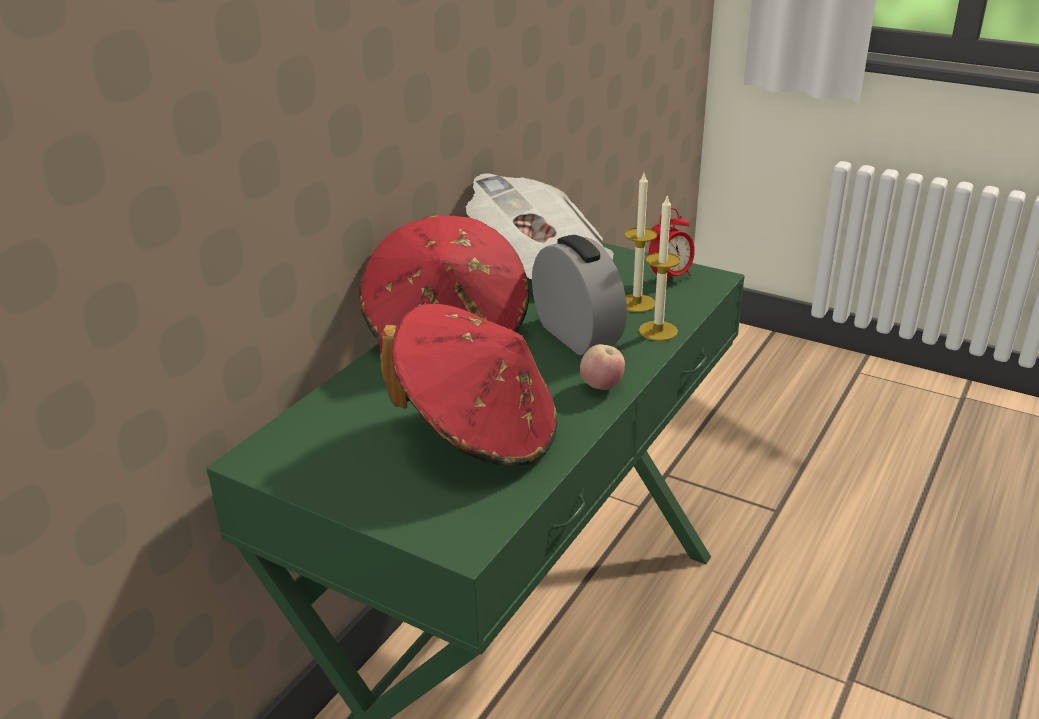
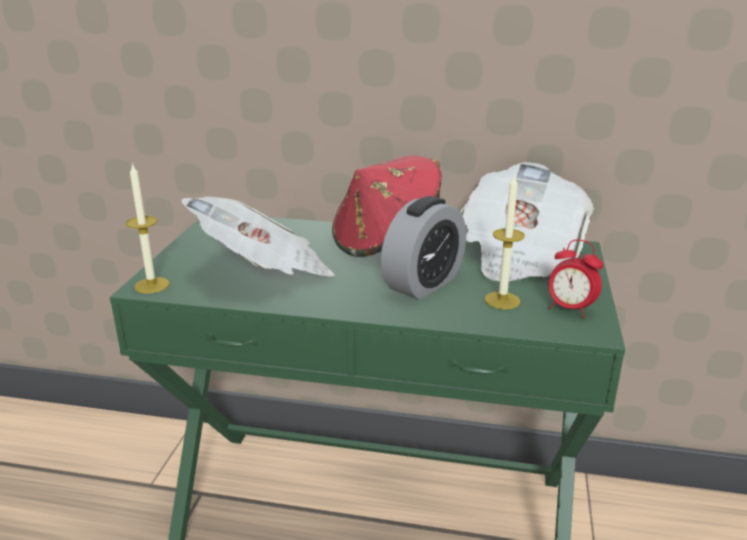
camera: 70 degrees right, 5 degrees down
(478, 433) = (265, 271): red hat -> newspaper
(601, 387) = (349, 304): apple -> none
(658, 331) = (460, 316): candle -> candle (152, 285)

